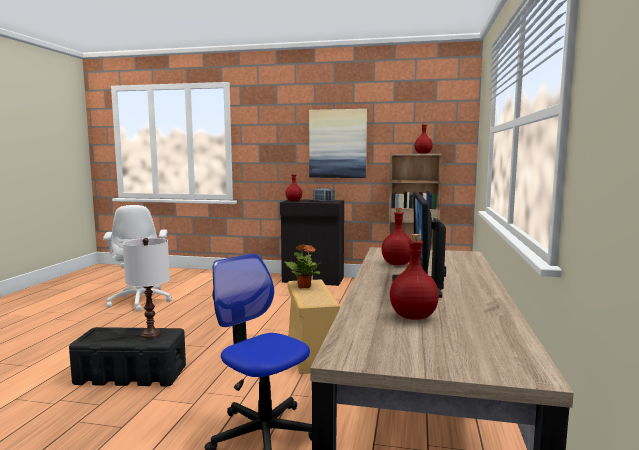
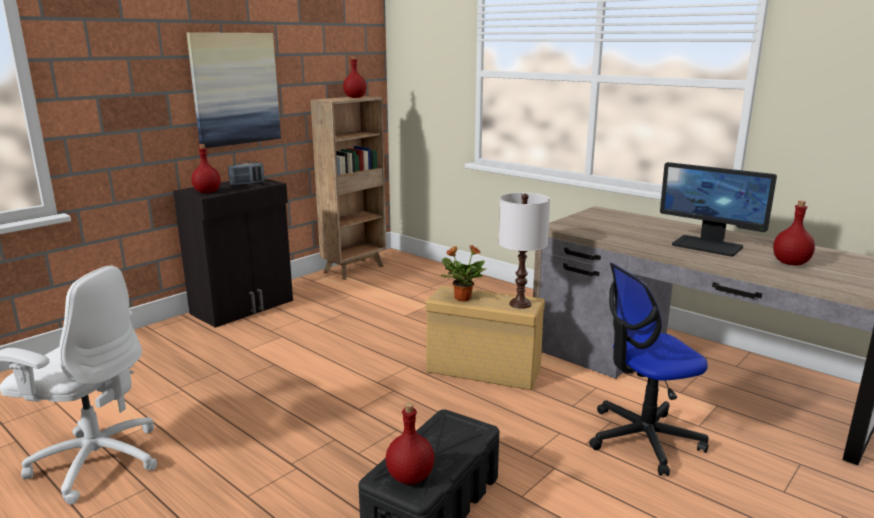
camera: 60 degrees left, 10 degrees up
(150, 334) = (446, 434): white table lamp -> white table lamp (520, 304)
(397, 264) = (623, 234): red bottle -> red bottle (409, 476)

